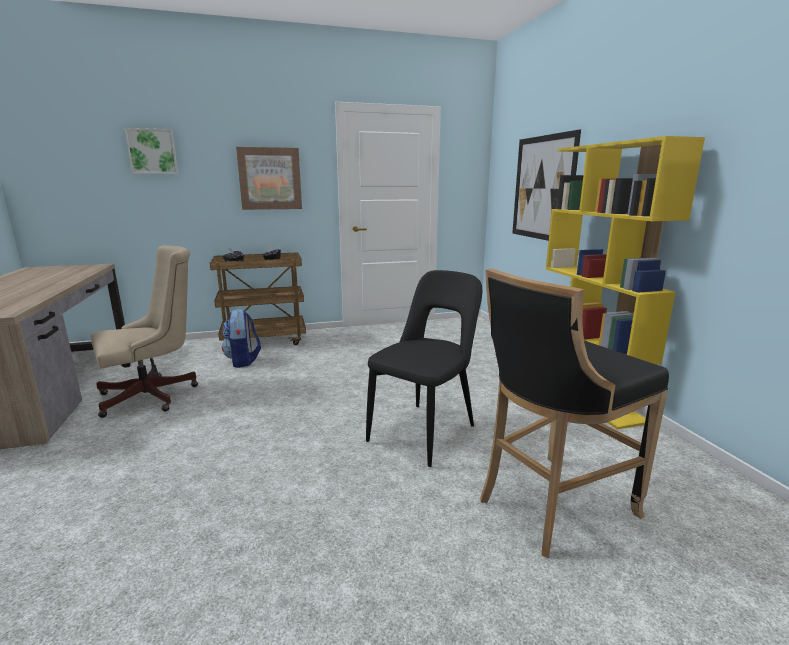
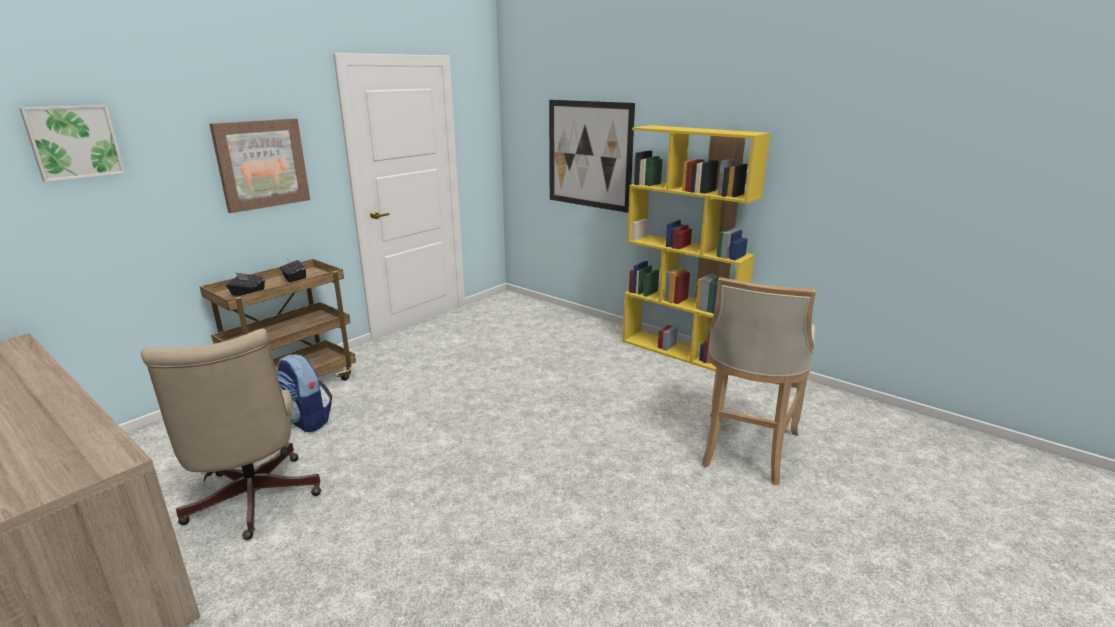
camera: 35 degrees left, 5 degrees up
(154, 395) = (252, 503): beige office chair -> beige office chair turned 135 degrees clockwise
(425, 431) = (601, 428): black chair -> none
(550, 506) = (745, 450): black stool -> beige stool

